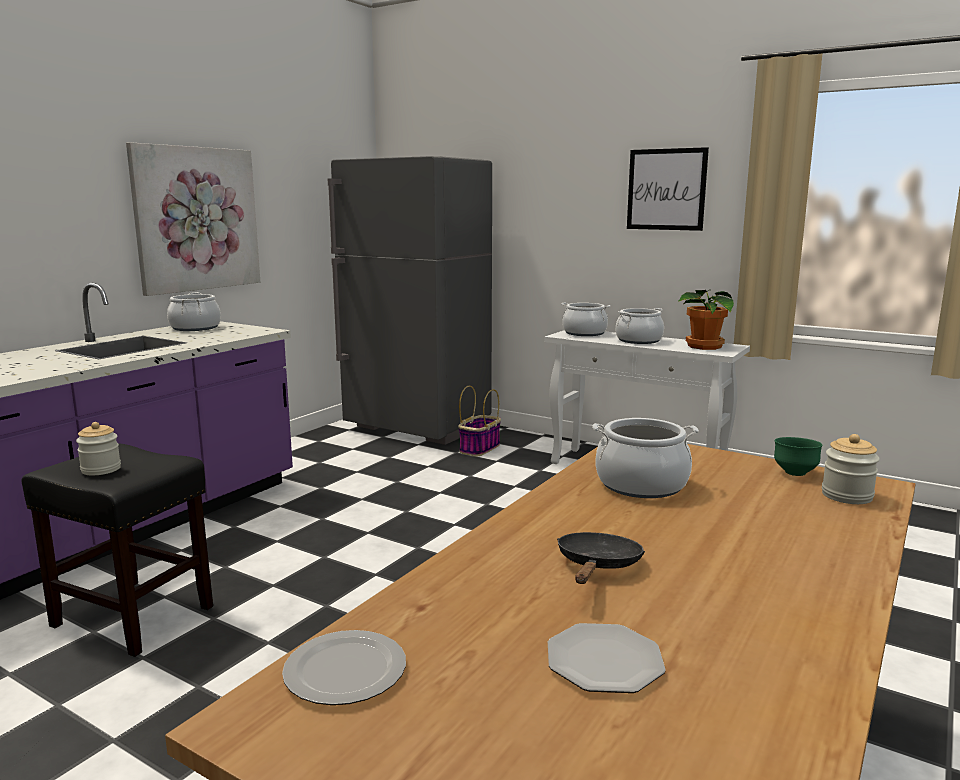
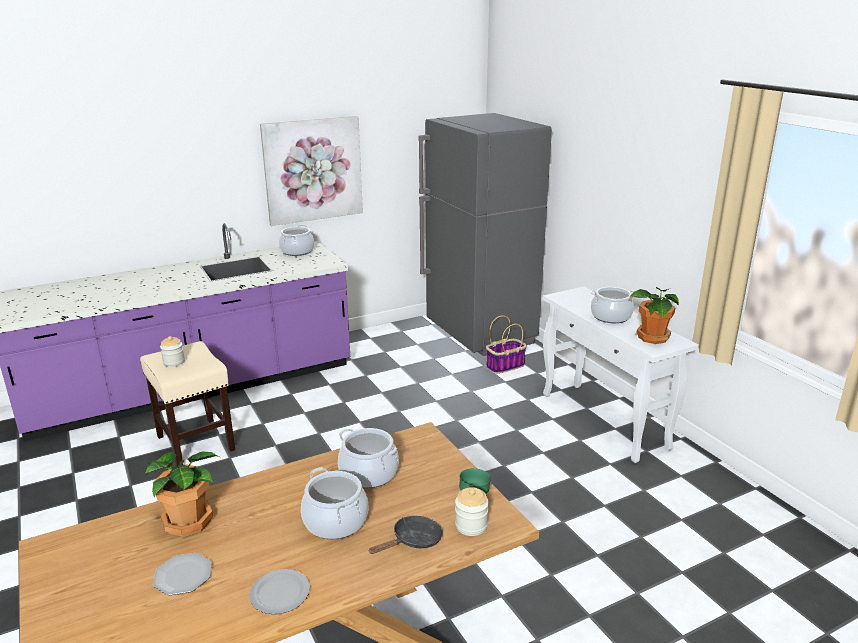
camera: 30 degrees right, 10 degrees up
(135, 616) = (196, 443): black stool -> beige stool
(344, 670) = (95, 537): plate -> plate (280, 592)
(483, 596) = (188, 521): none -> potted plant
(584, 333) = (581, 297): cooking pot -> cooking pot (336, 521)
(597, 566) = (258, 523): black frying pan -> black frying pan (413, 541)
(666, 189) = (667, 184): picture -> none

